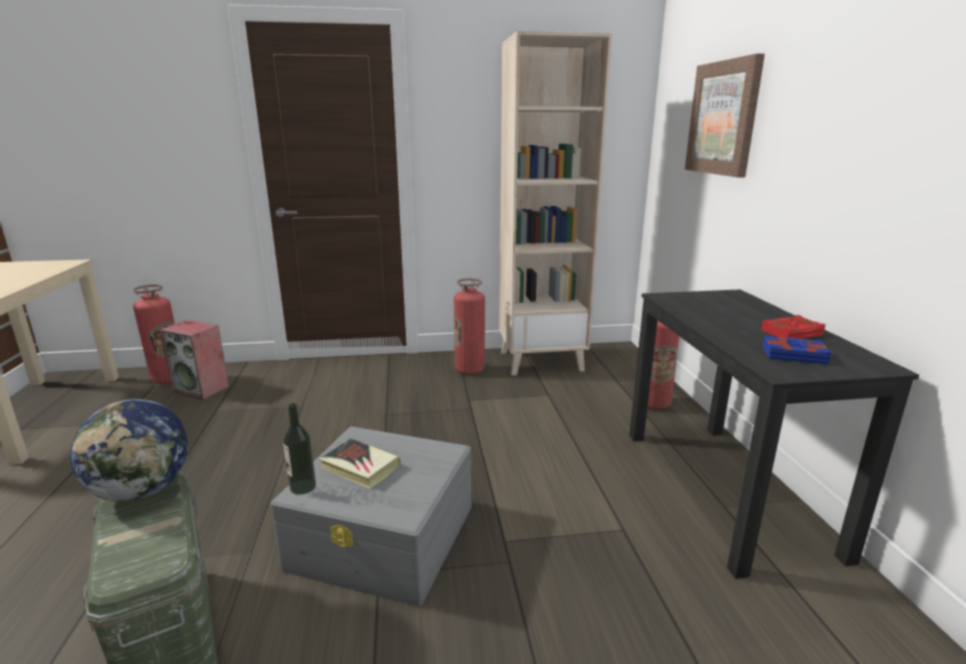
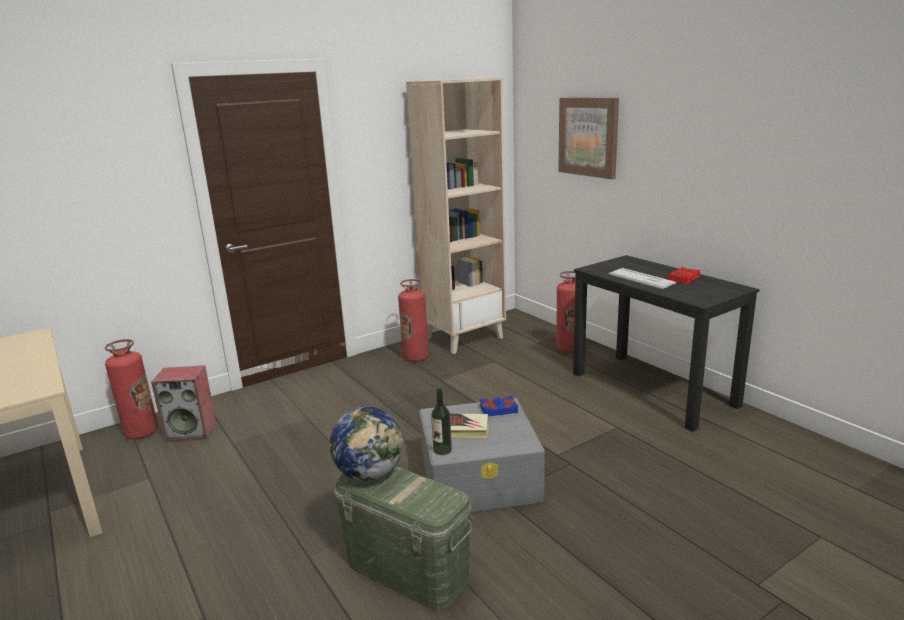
camera: 25 degrees left, 0 degrees up
(720, 321) = (641, 279): none -> keyboard
(793, 355) = (697, 291): blue book -> blue book (498, 409)

